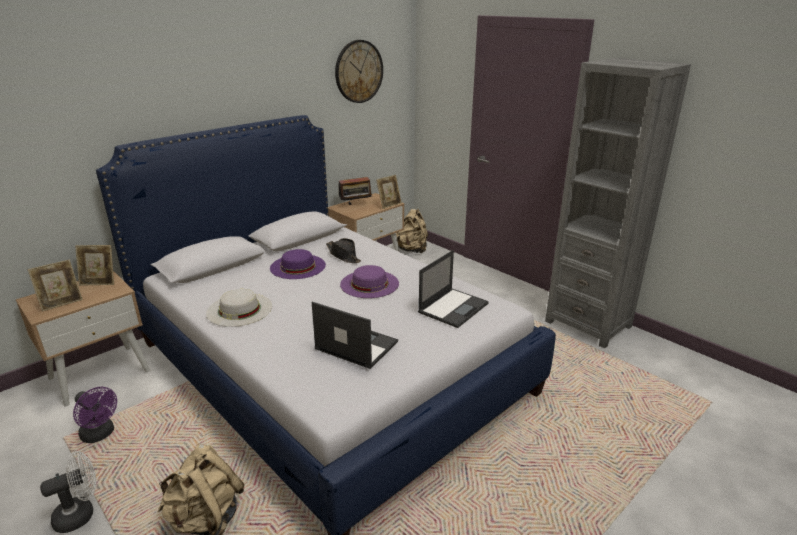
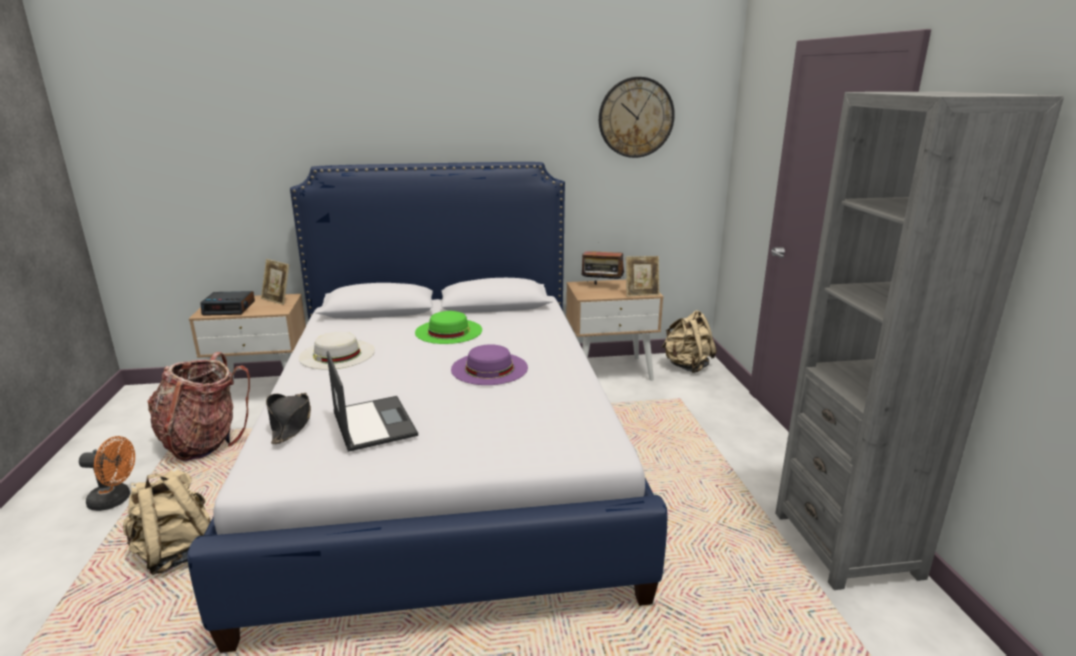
camera: 35 degrees right, 5 degrees down
(61, 303) = (230, 308): picture frame -> alarm clock
(81, 514) = (116, 500): white fan -> orange fan
(100, 434) = (203, 442): purple fan -> backpack
(298, 266) = (449, 331): purple hat -> green hat
(343, 255) = (509, 333): black hat -> black hat (291, 423)
(453, 307) = (541, 423): laptop -> none

